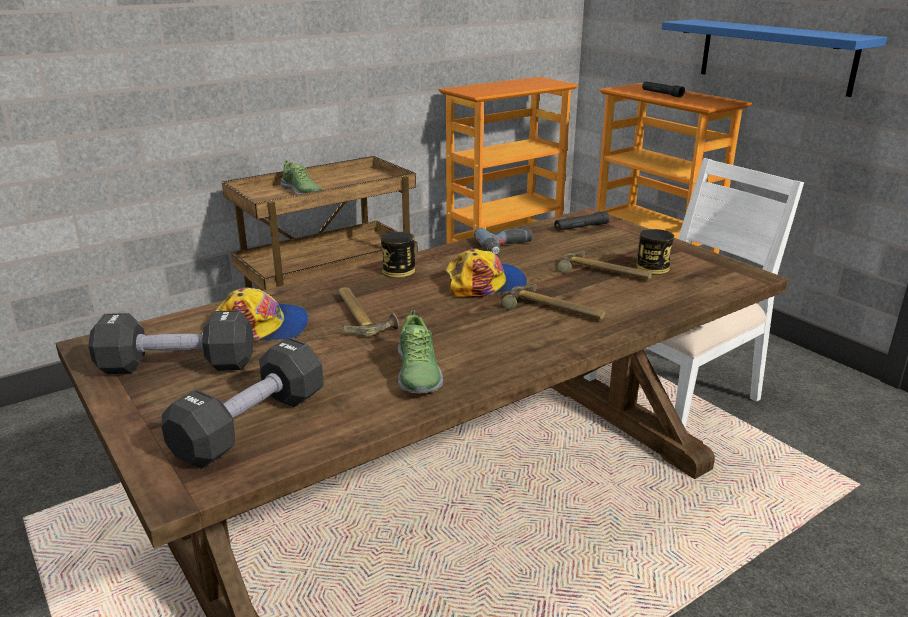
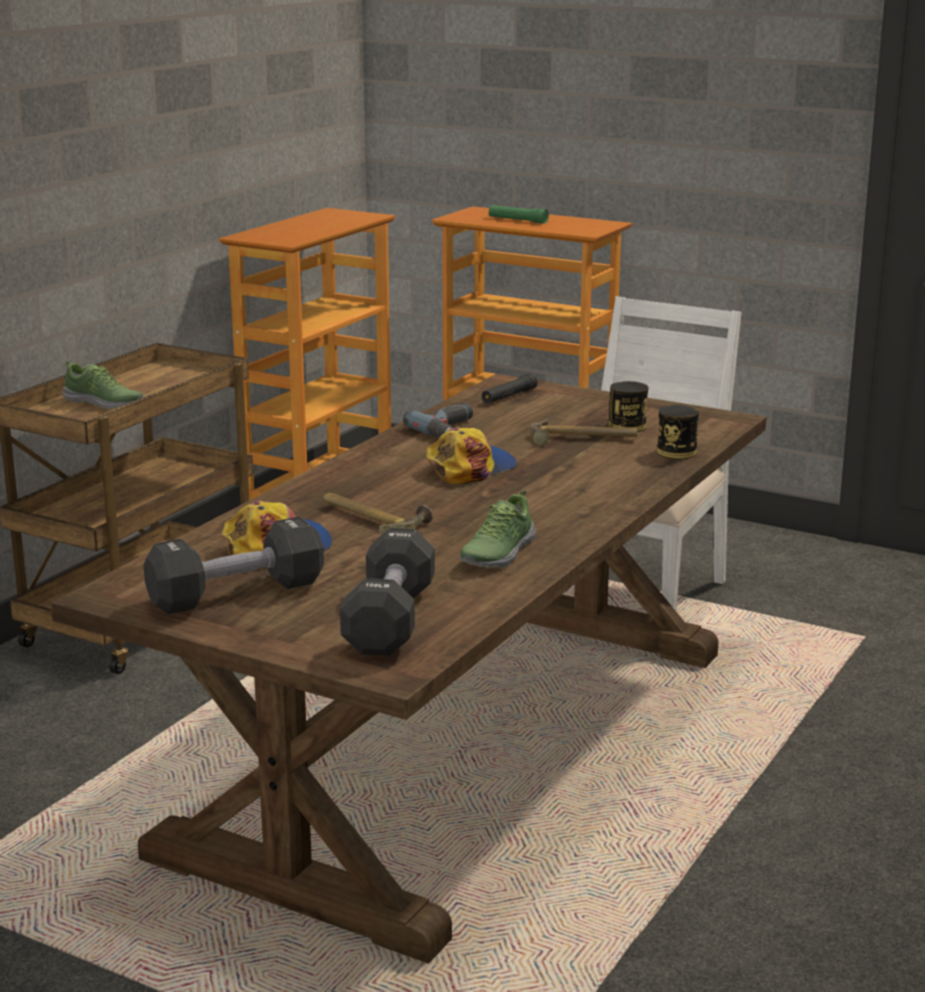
camera: 25 degrees left, 5 degrees down
(398, 271) = (356, 471): can -> can (676, 452)
(417, 373) = (497, 553): shoe -> shoe turned 60 degrees clockwise
(553, 311) = (568, 480): hammer -> none
(662, 94) = (517, 220): black flashlight -> green flashlight
(775, 56) = (652, 165): blue shelf -> none

